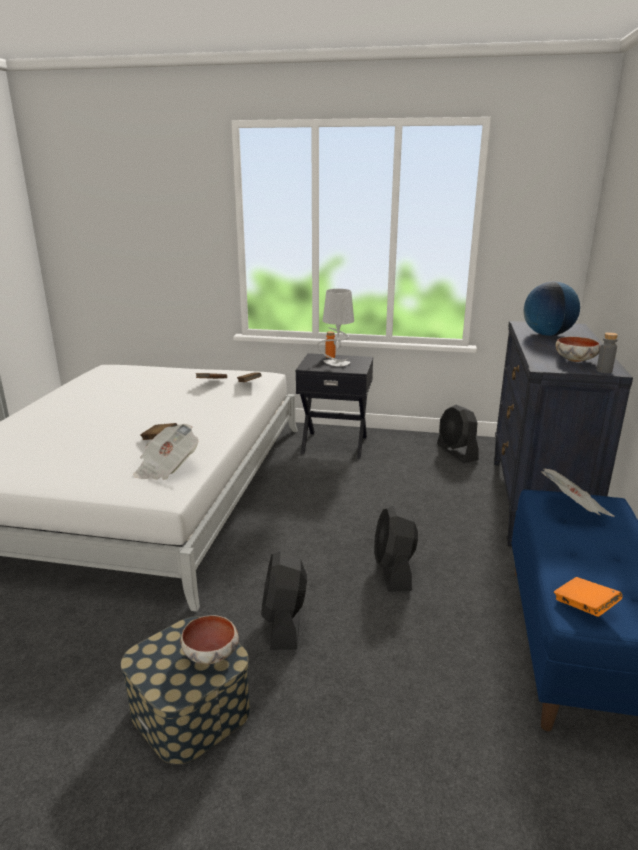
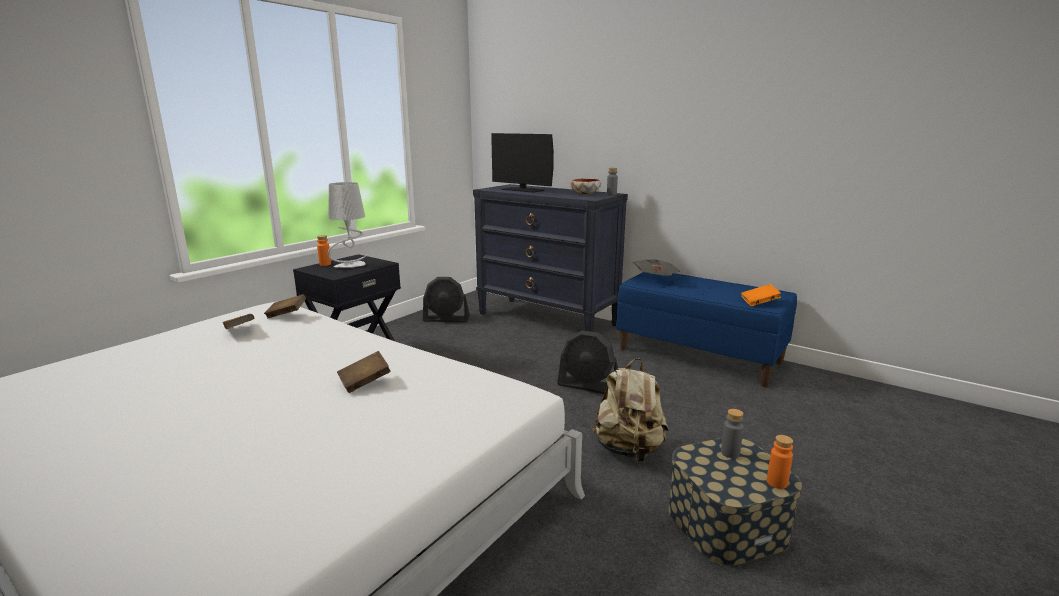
camera: 65 degrees left, 5 degrees down
(166, 468) = (454, 387): newspaper -> none
(167, 691) = (777, 482): none -> orange bottle
(212, 654) = (730, 453): bowl -> grey bottle
(284, 623) = (628, 449): black fan -> beige backpack
(547, 334) = (522, 190): globe -> monitor

